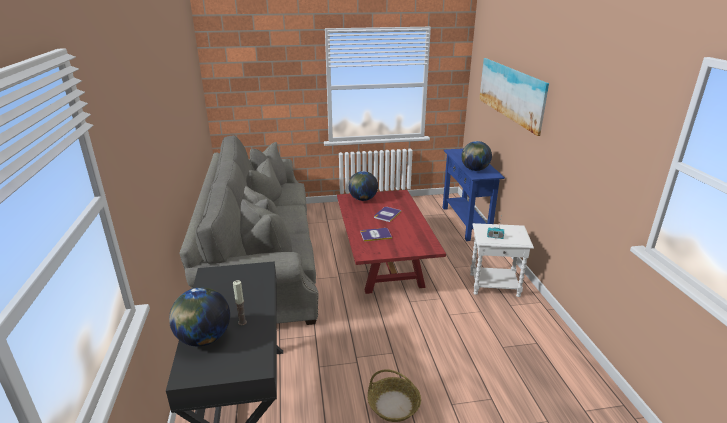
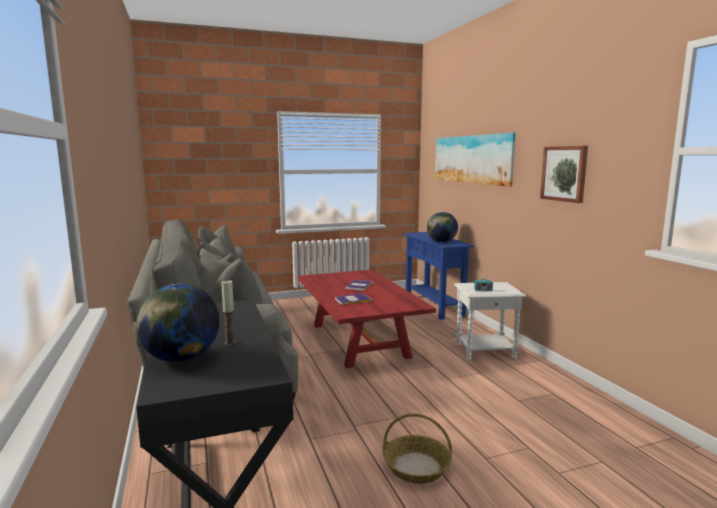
camera: 10 degrees left, 15 degrees down
(362, 199) = (327, 277): globe -> none
(583, 142) = (564, 173): none -> picture

